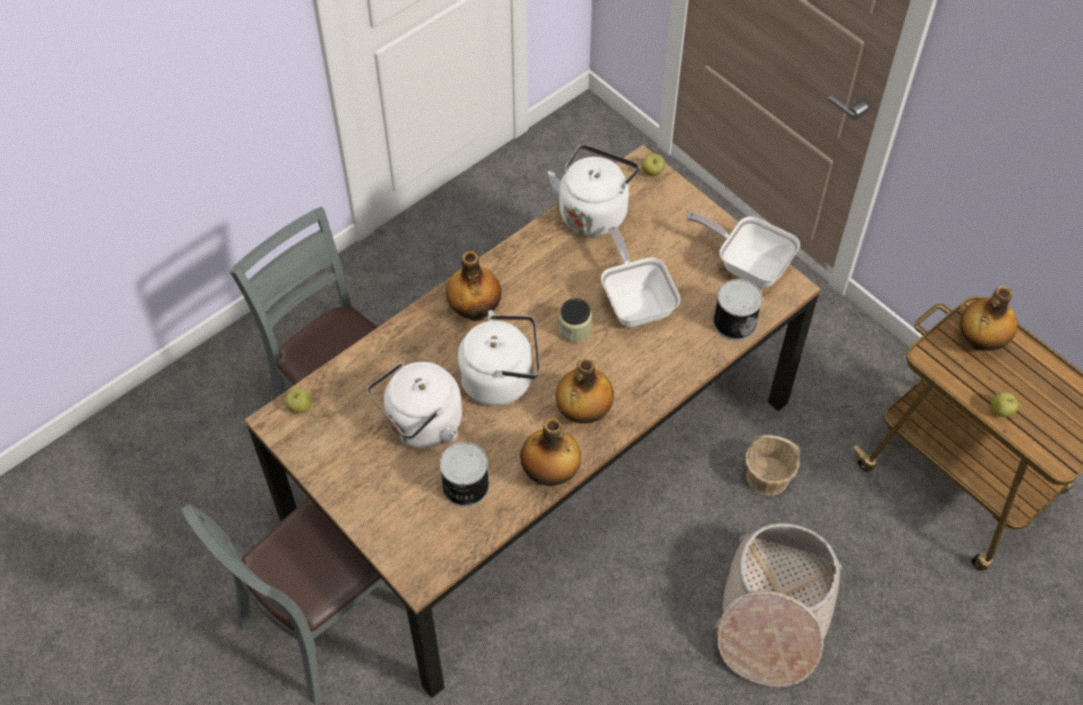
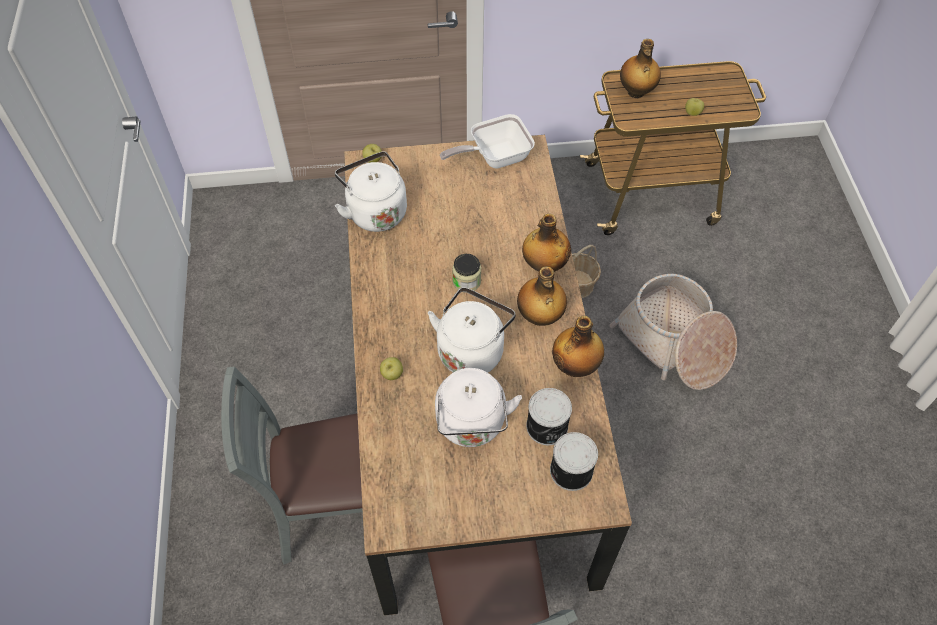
camera: 55 degrees left, 0 degrees up
(300, 407) = (387, 502): apple -> apple (392, 374)
(475, 310) = (397, 331): bottle -> bottle (544, 265)
(635, 301) = (472, 233): frying pan -> none
(734, 321) = (533, 191): can -> can (570, 470)

